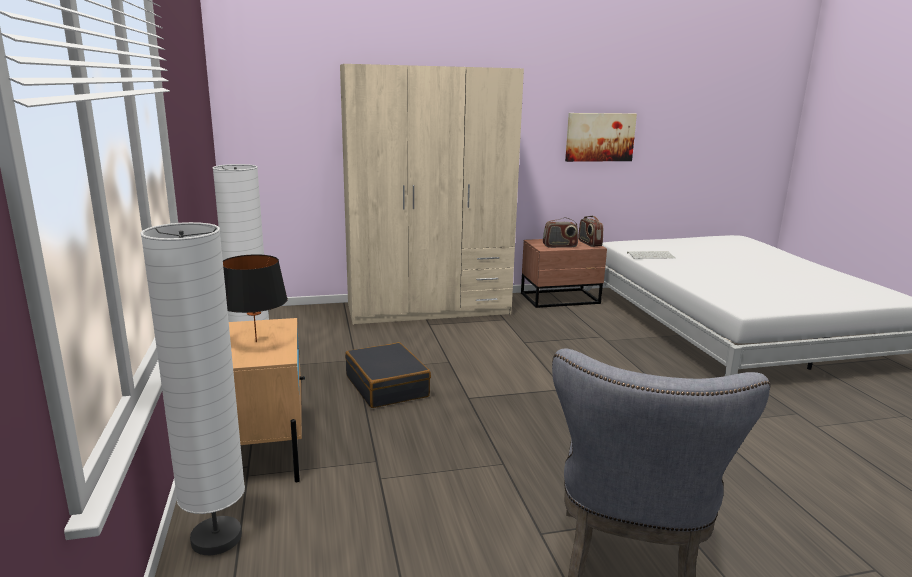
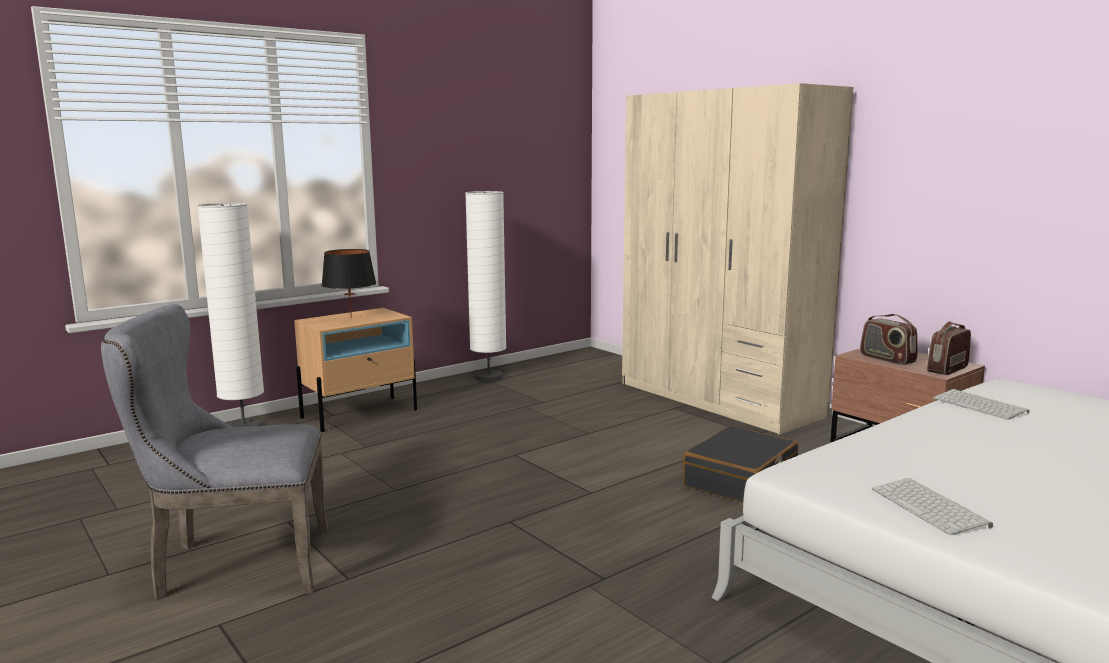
camera: 65 degrees right, 5 degrees down
(387, 386) = (502, 423): black suitcase -> black suitcase (741, 481)
(600, 137) = (1020, 191): picture -> none
(790, 298) = (931, 508): none -> keyboard

